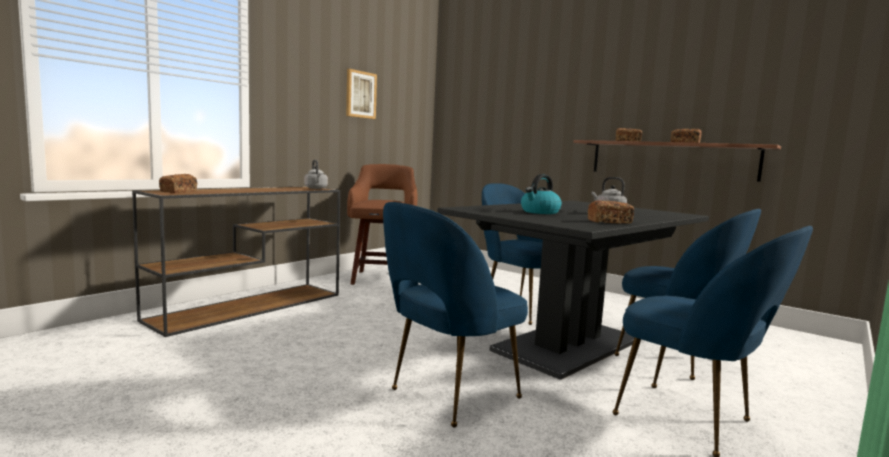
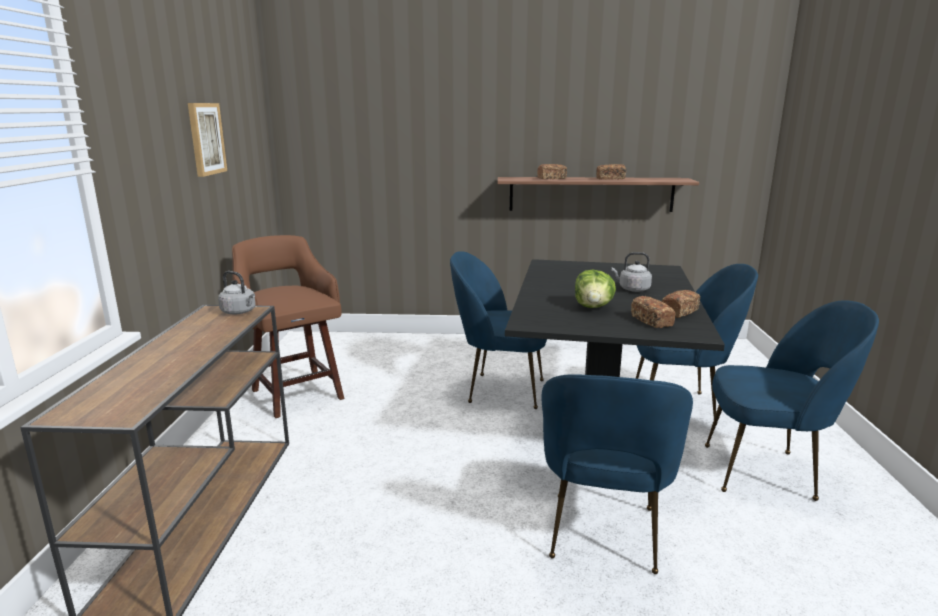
camera: 35 degrees left, 10 degrees up
(178, 191) = (109, 400): bread -> bread (652, 321)
(540, 212) = (593, 307): kettle -> lettuce

